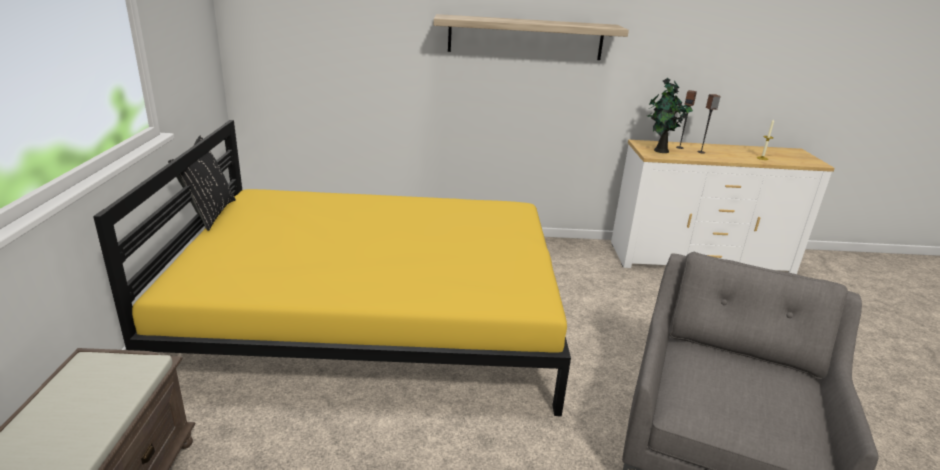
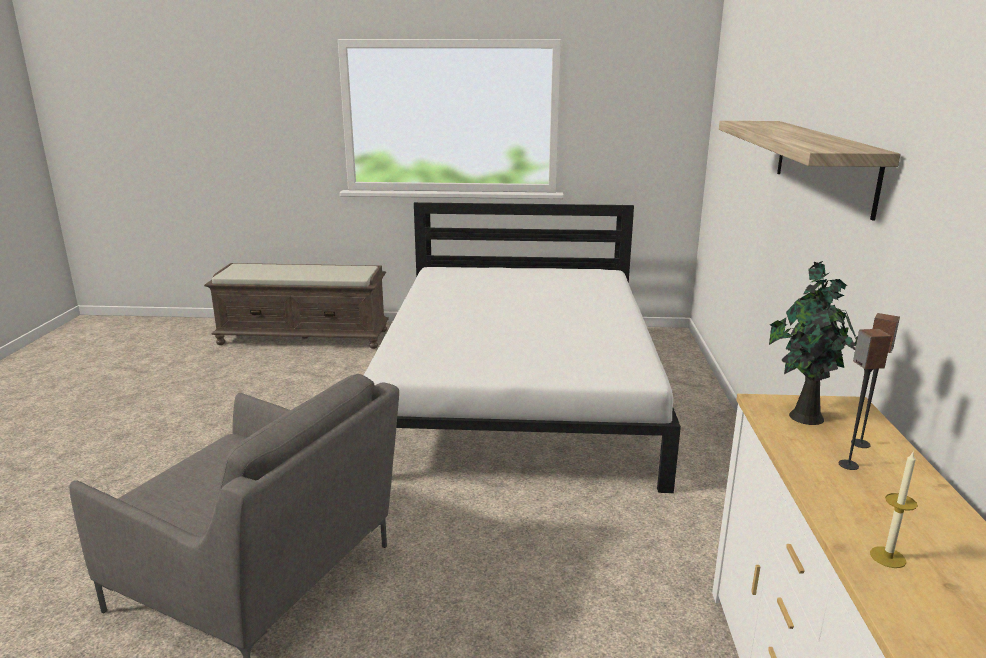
camera: 95 degrees right, 5 degrees down
(209, 214) = (556, 265): black pillow -> none
(373, 318) = (518, 393): yellow bed -> white bed

